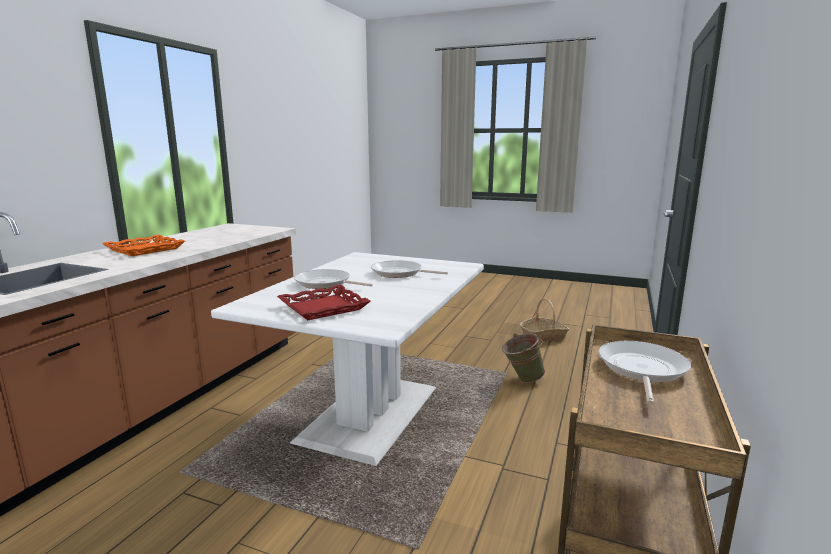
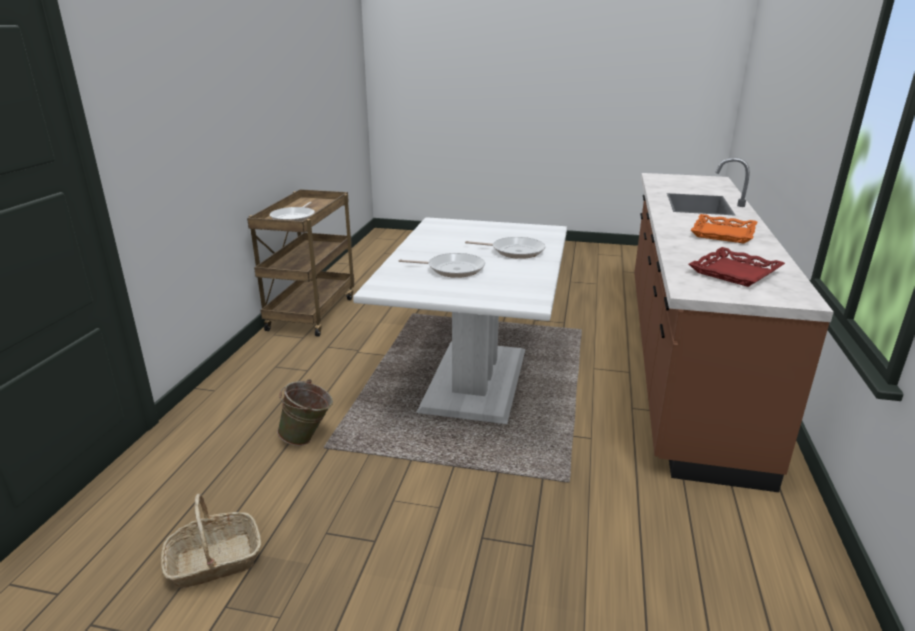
camera: 170 degrees right, 10 degrees up
(323, 307) = (489, 230): red tray -> red tray (735, 272)

